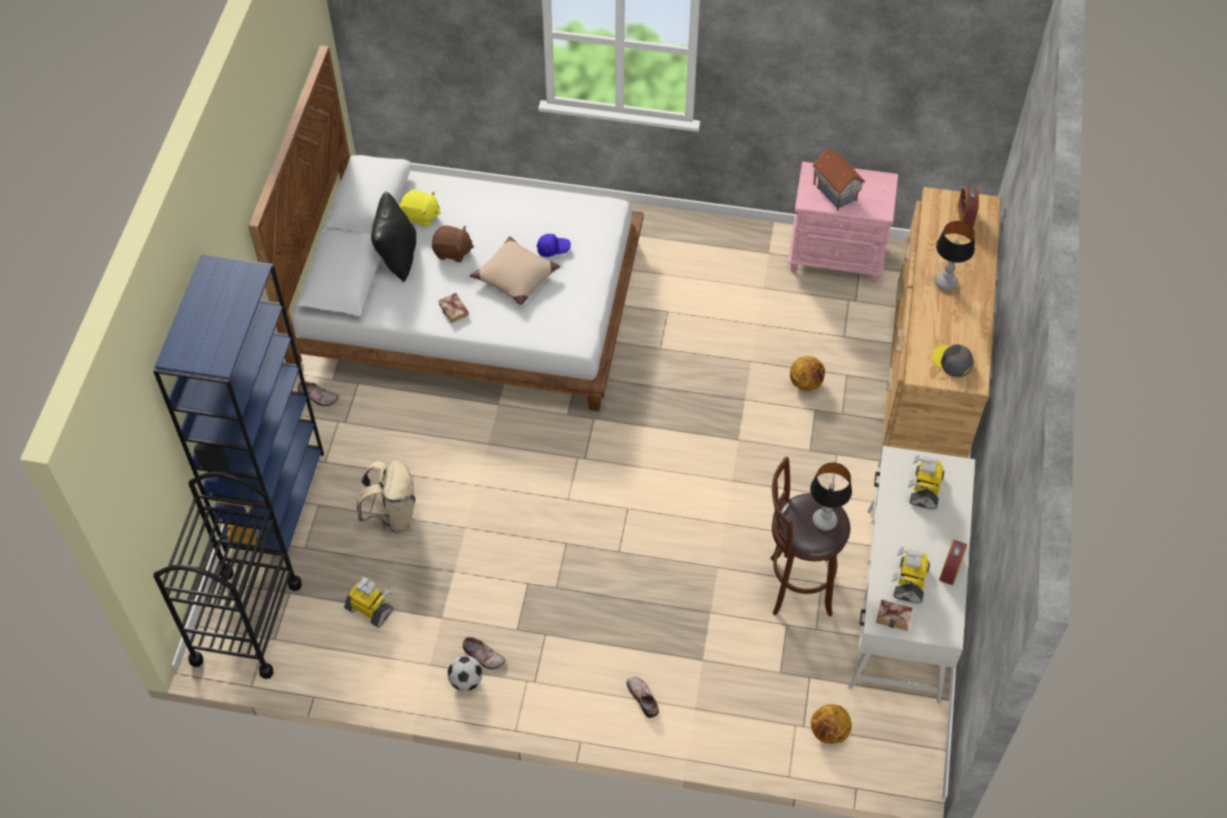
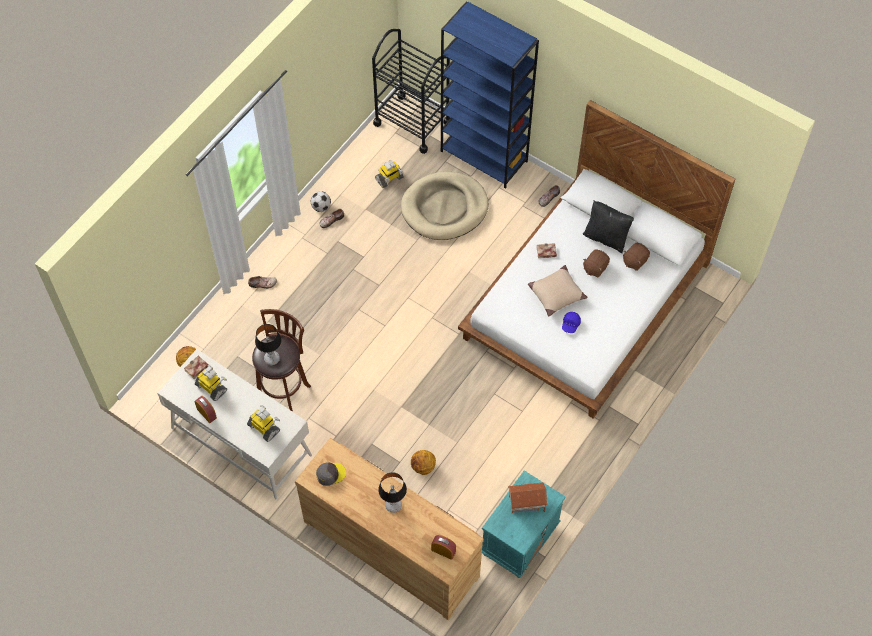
camera: 115 degrees right, 5 degrees up
(393, 515) = (444, 208): beige backpack -> beige dog bed
(420, 216) = (634, 261): yellow plush toy -> brown plush toy
(837, 256) = (519, 541): pink nightstand -> turquoise nightstand

